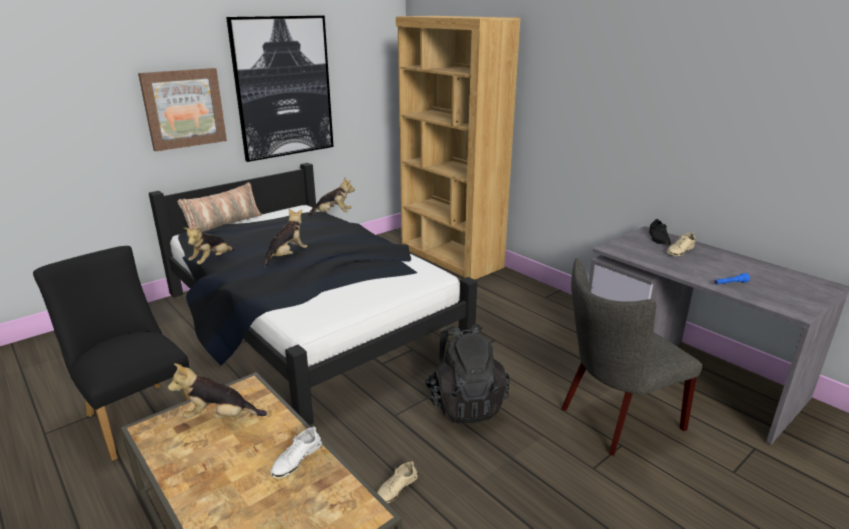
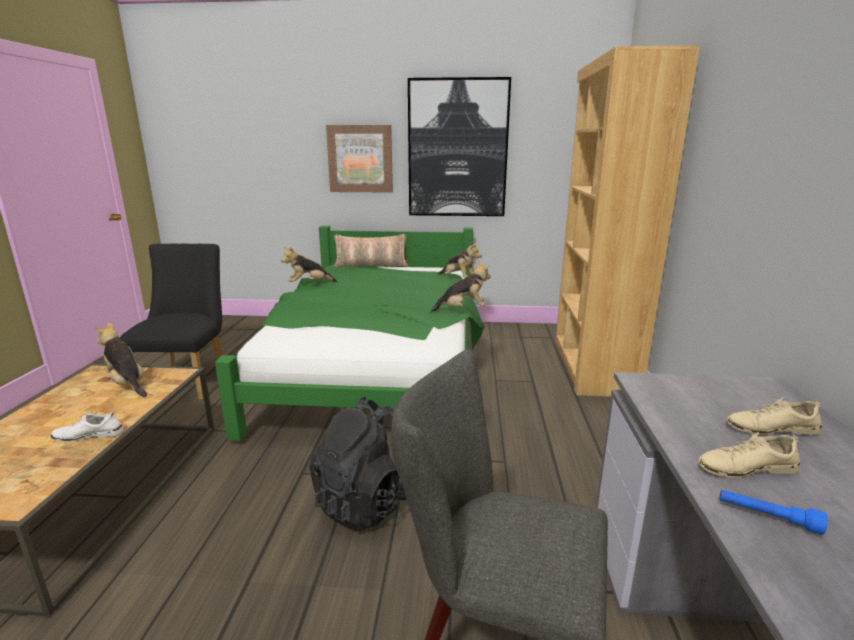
camera: 45 degrees right, 5 degrees down
(287, 256) = (355, 294): plush toy -> plush toy (462, 310)
(309, 321) = (378, 368): black bed -> green bed
(396, 488) = (196, 532): beige shoe -> beige shoe (746, 467)
(658, 239) = (766, 399): black shoe -> none

